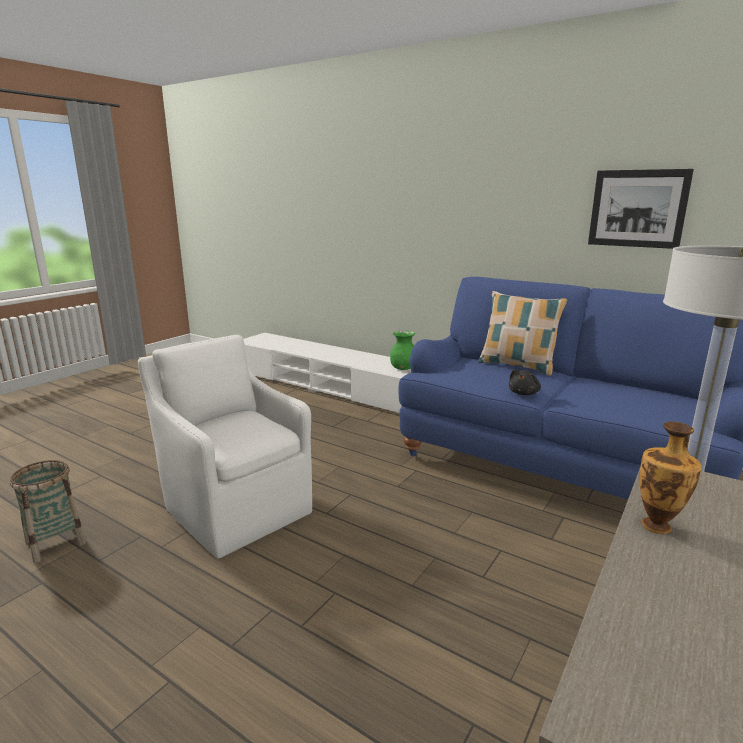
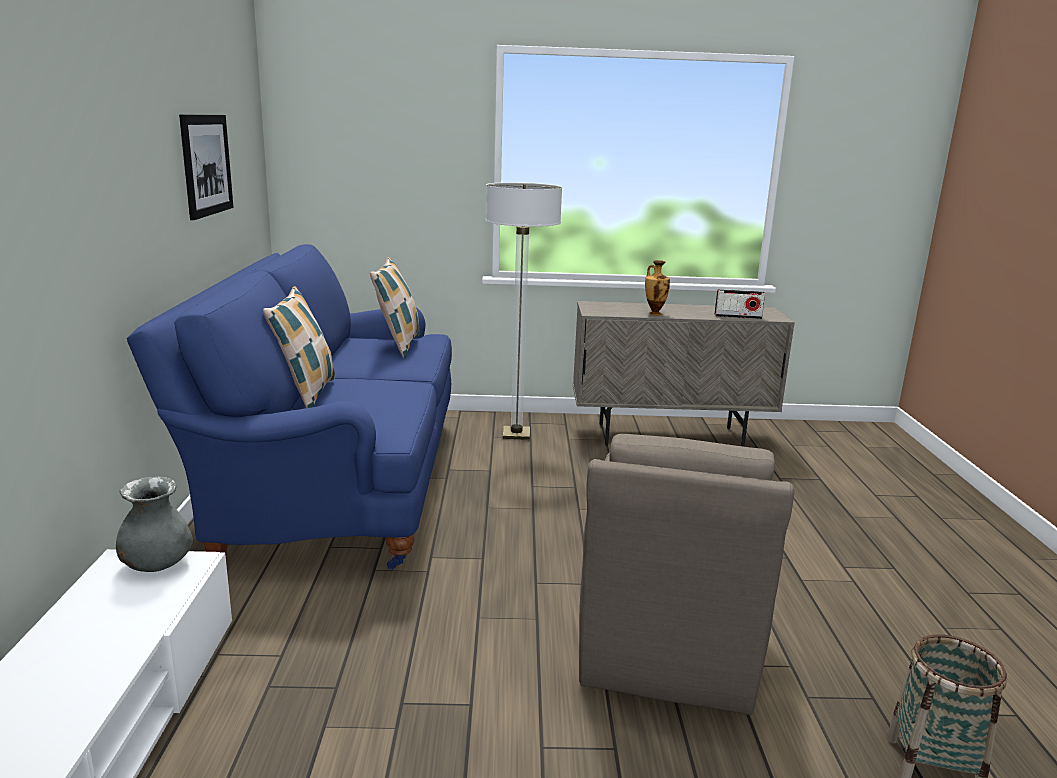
camera: 125 degrees left, 0 degrees up
(236, 508) = (666, 653): white armchair -> brown armchair
(403, 369) = (157, 565): green vase -> grey vase
(524, 393) = (407, 385): black plush toy -> none
(619, 636) = (738, 317): none -> radio
(651, 407) = (398, 345): none -> pillow

